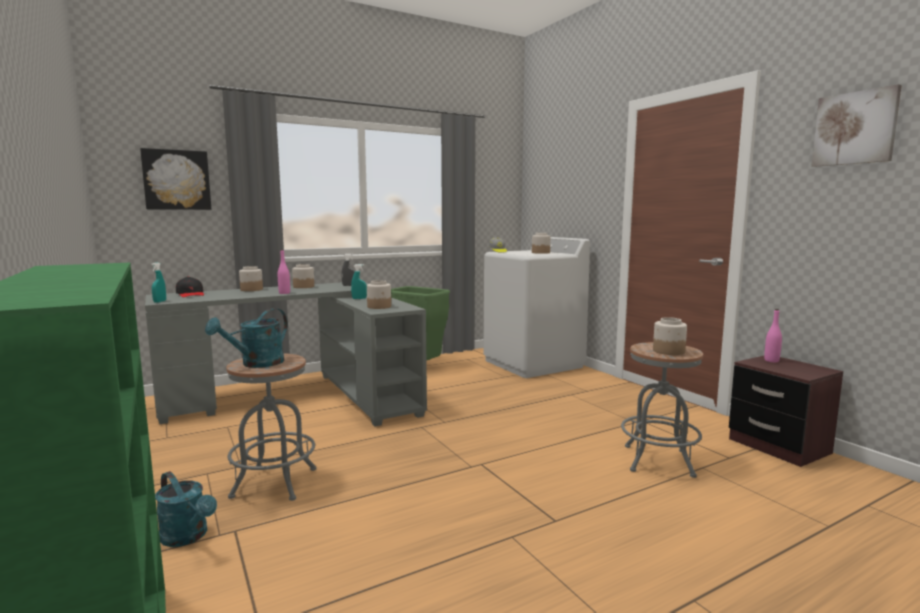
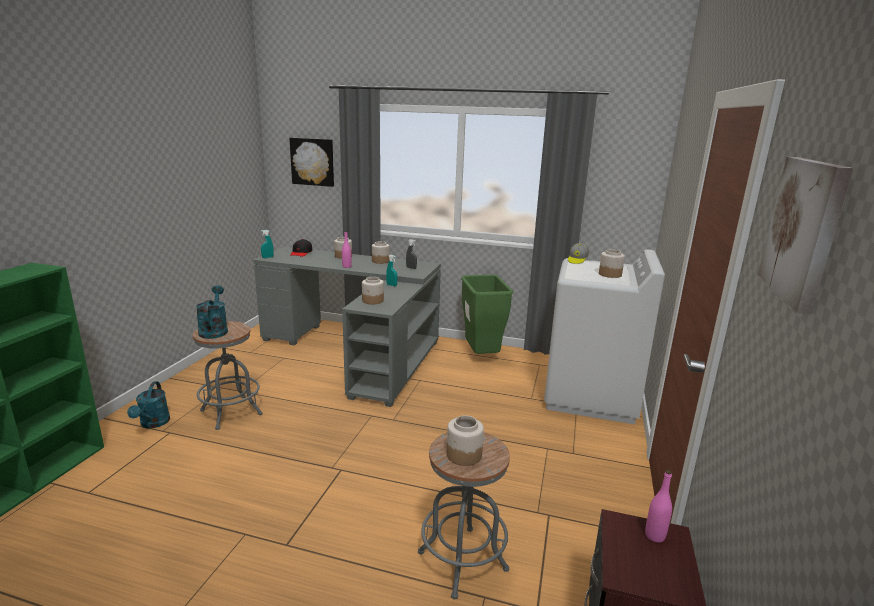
camera: 45 degrees right, 10 degrees up
(256, 364) = (214, 330): turquoise watering can -> turquoise watering can turned 90 degrees clockwise

